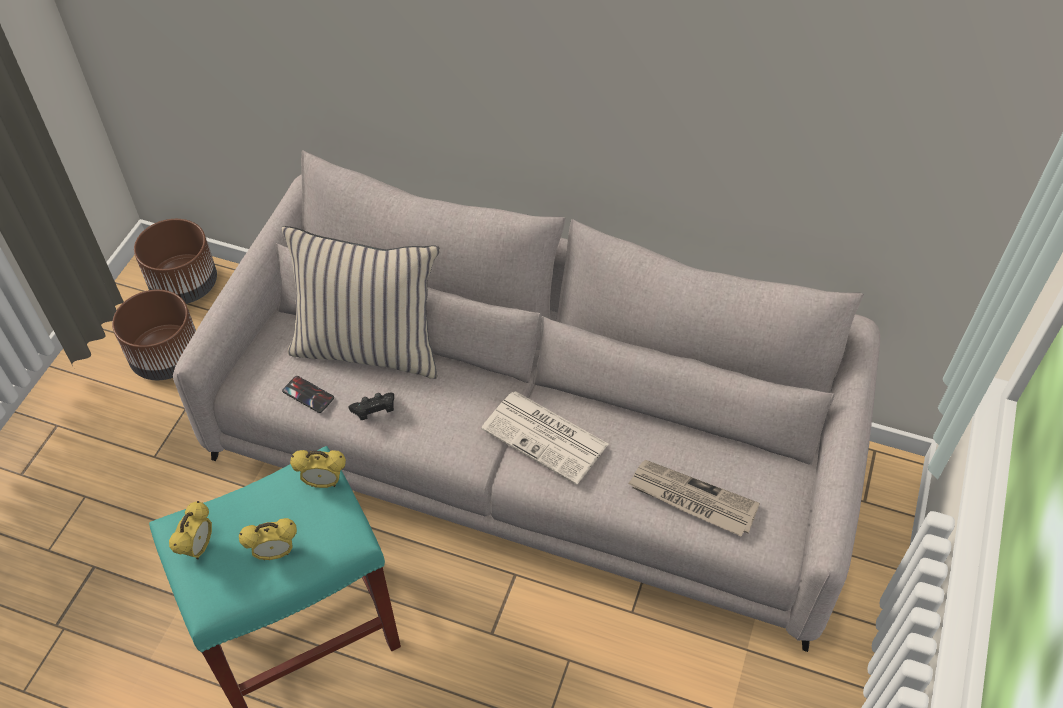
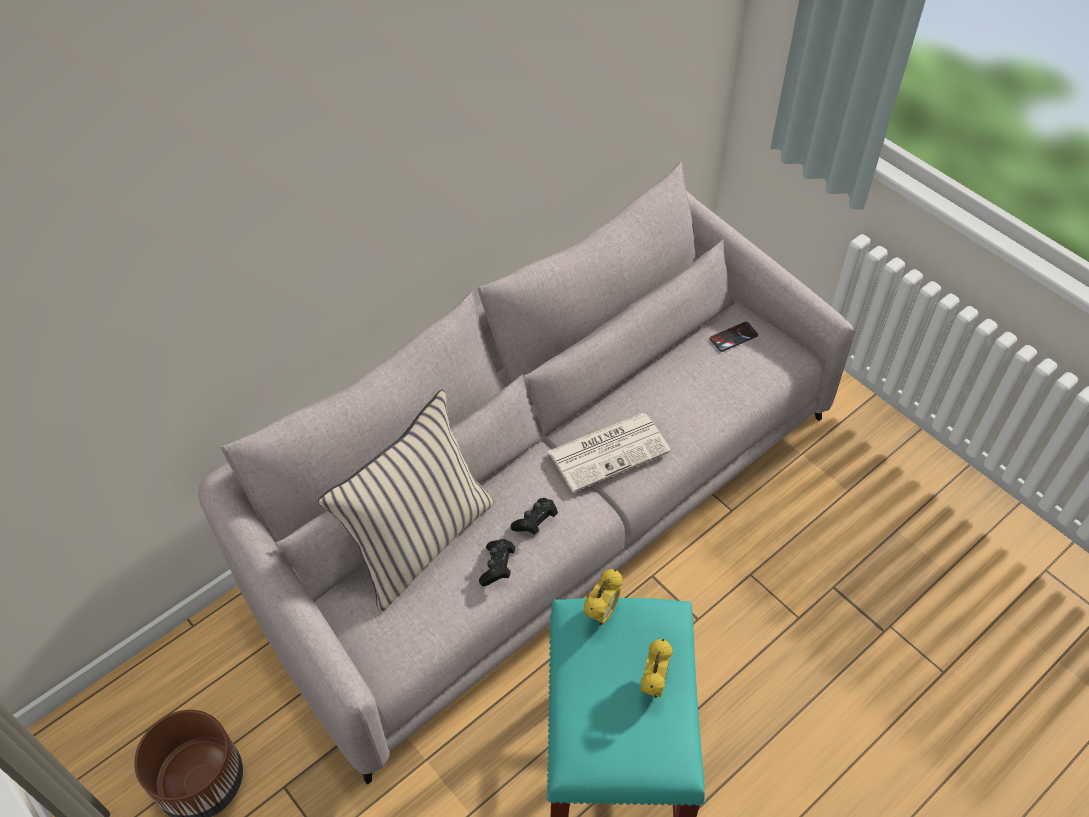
camera: 60 degrees left, 0 degrees up
(184, 285) = (113, 726): brown planter -> none
(199, 547) = (615, 747): alarm clock -> none
(308, 394) = (440, 614): phone -> phone (733, 337)
(435, 417) = (535, 522): none -> black game controller
(691, 500) = (726, 386): newspaper -> none

